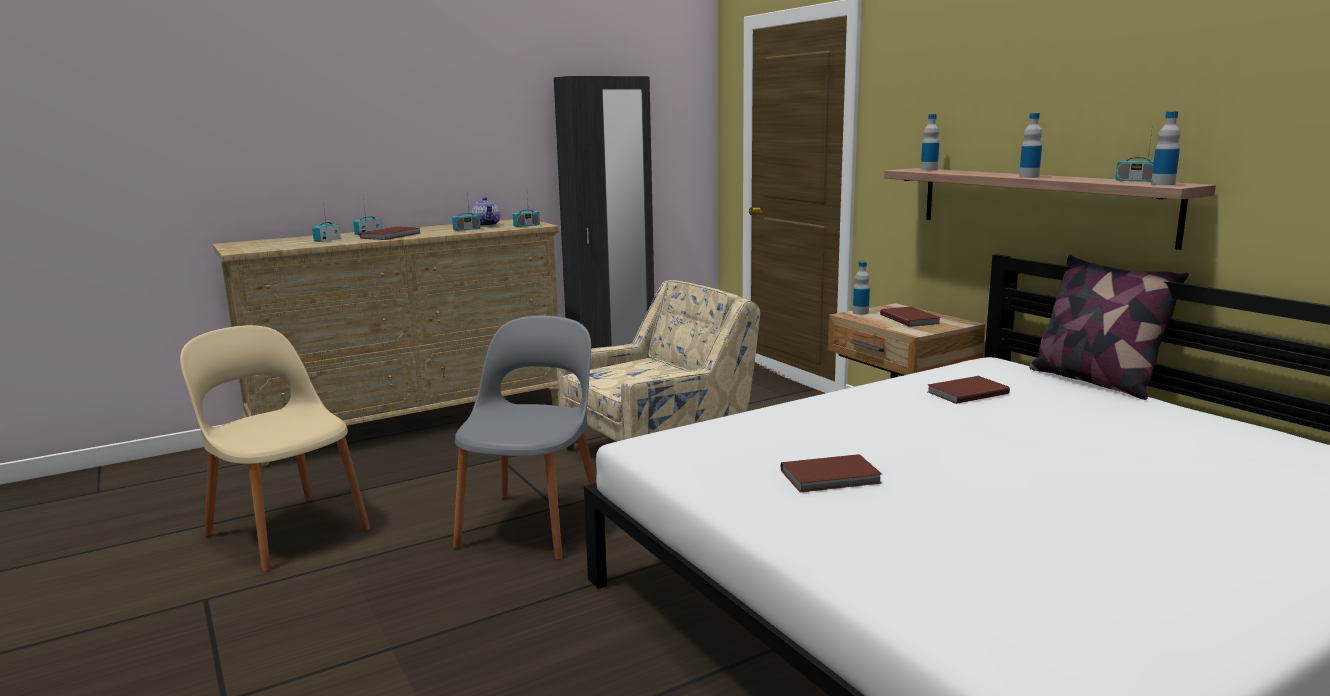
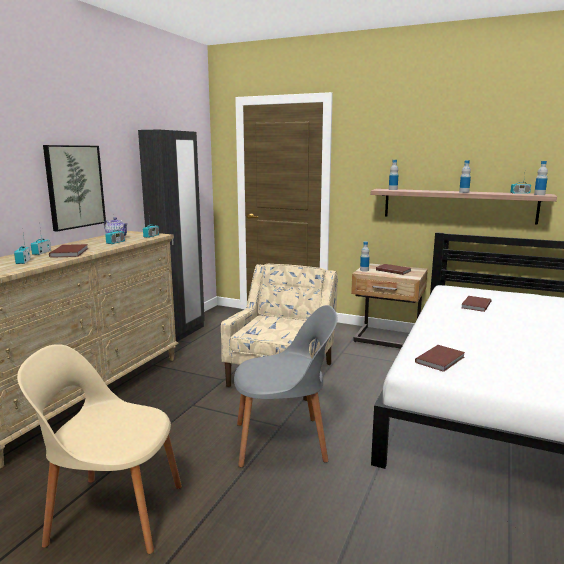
camera: 35 degrees left, 0 degrees up
(441, 155) = (74, 186): none -> picture
(532, 523) = (283, 441): grey chair -> grey chair turned 105 degrees clockwise
(832, 477) = (528, 362): brown book -> brown book (441, 360)
(1094, 381) = (502, 290): pillow -> none

